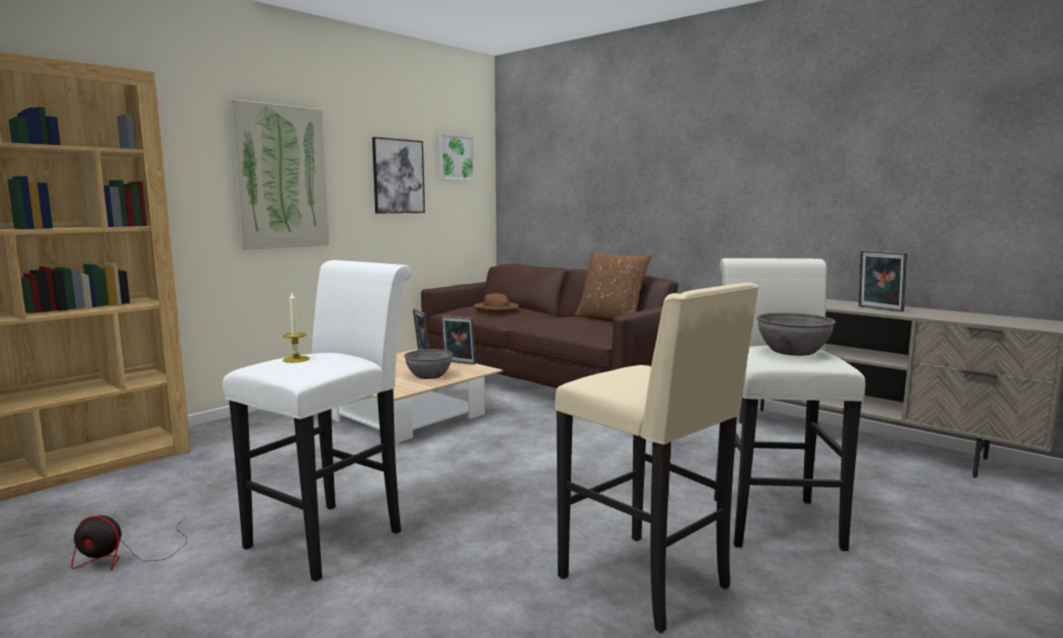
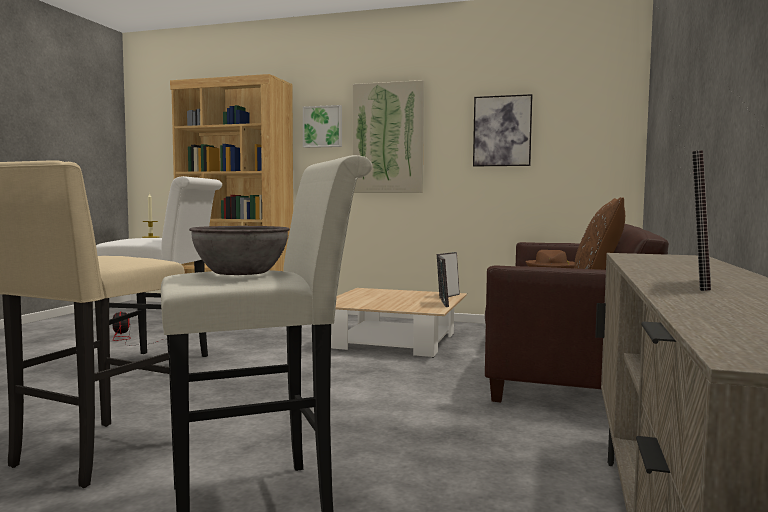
camera: 65 degrees right, 5 degrees down
(429, 375) = (390, 304): grey bowl -> none
(455, 157) = (579, 107): picture -> picture (323, 127)

